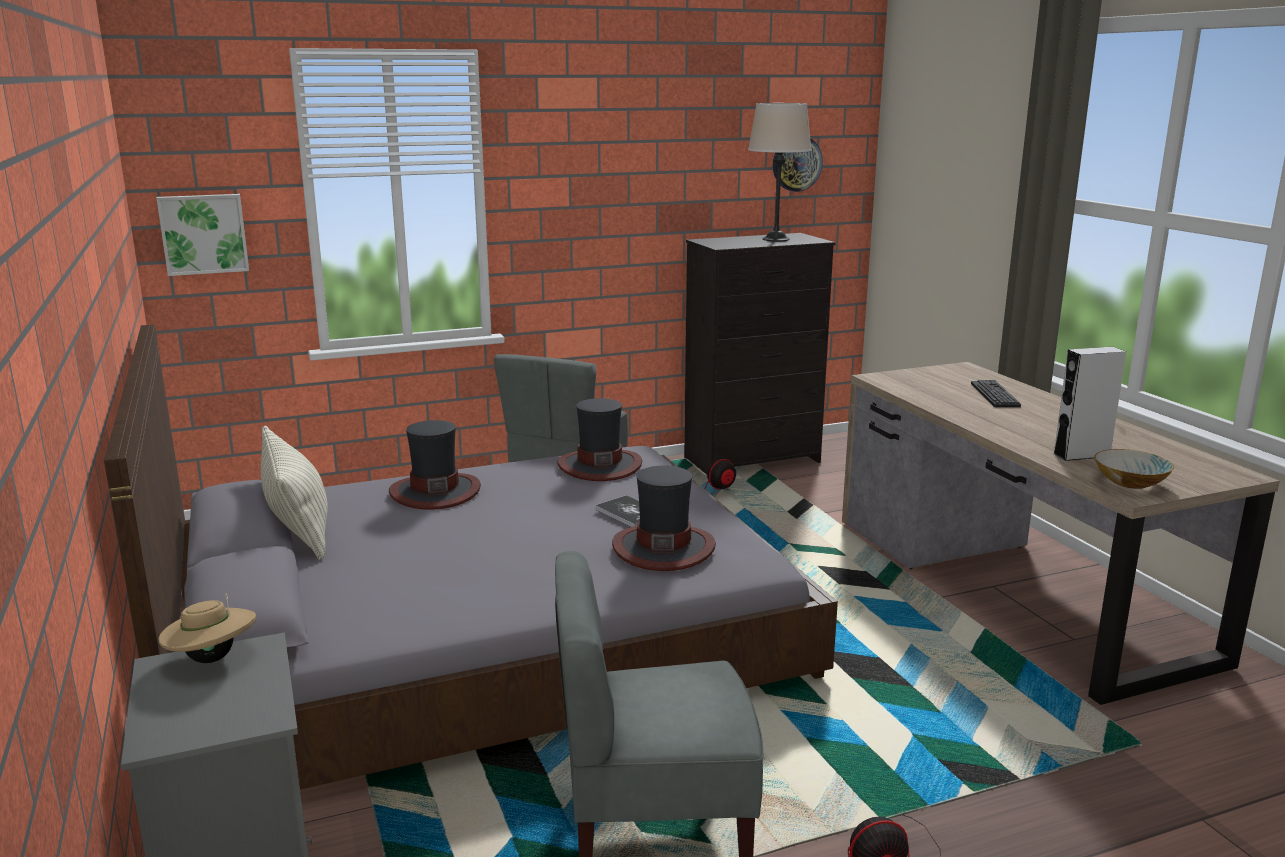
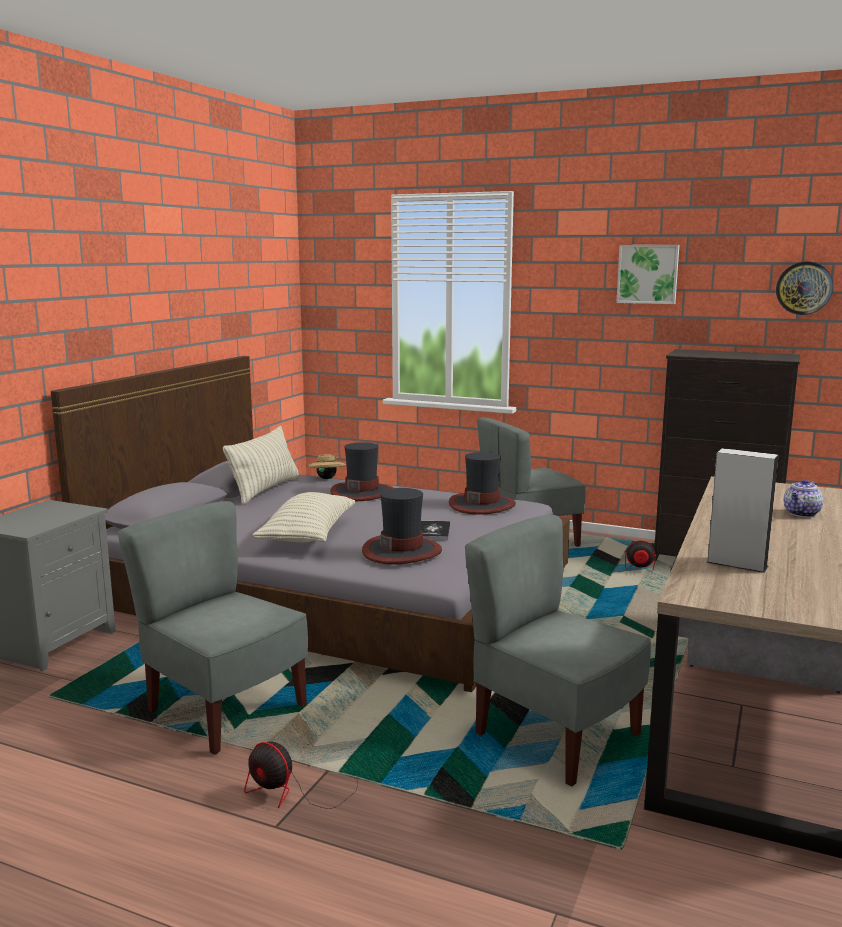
camera: 45 degrees right, 5 degrees down
(204, 234) = (335, 313): picture -> picture (648, 274)
(212, 658) = (66, 508): beige hat -> beige hat (327, 478)
(514, 569) = (307, 535): none -> pillow
(775, 239) = (751, 355): beige table lamp -> none
(947, 681) = (555, 736): none -> grey chair
(994, 395) = (801, 514): keyboard -> teapot
(1130, 483) = (715, 590): bowl -> none

